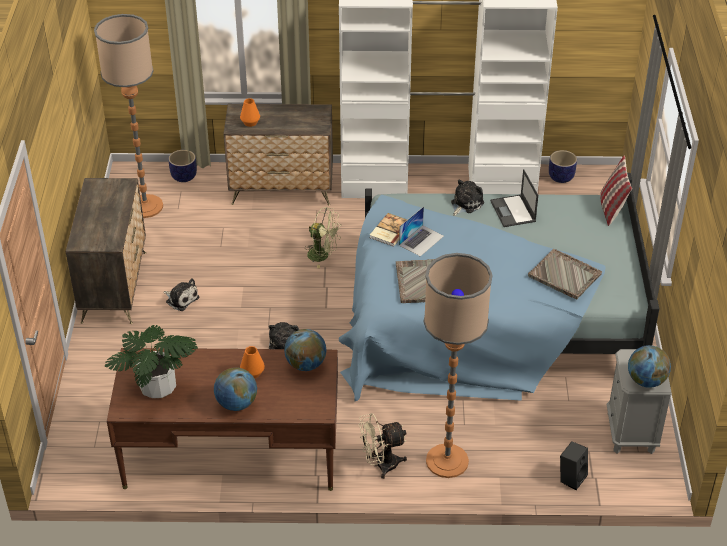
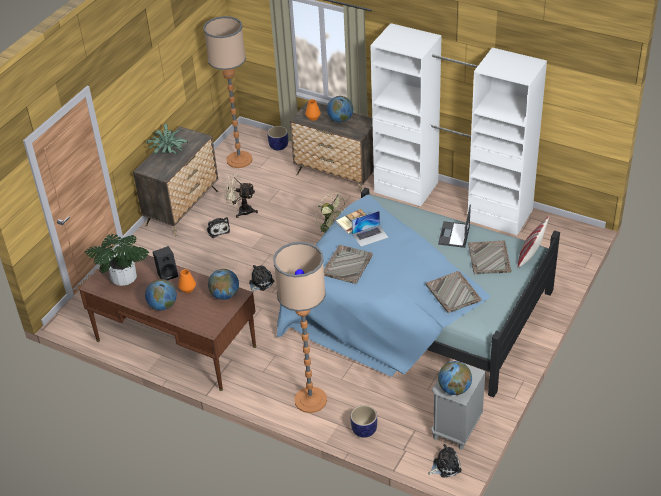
camera: 30 degrees right, 0 degrees up
(97, 214) = (169, 153): none -> potted plant
(285, 116) = (340, 119): none -> globe
(381, 465) = (265, 386): beige fan -> beige fan (241, 210)
(465, 204) = (424, 219): plush toy -> plush toy (445, 466)
(561, 177) = (548, 224): planter -> planter (364, 430)
(571, 226) = (489, 258): none -> grey tray
(571, 477) = (388, 444): black speaker -> black speaker (167, 274)

